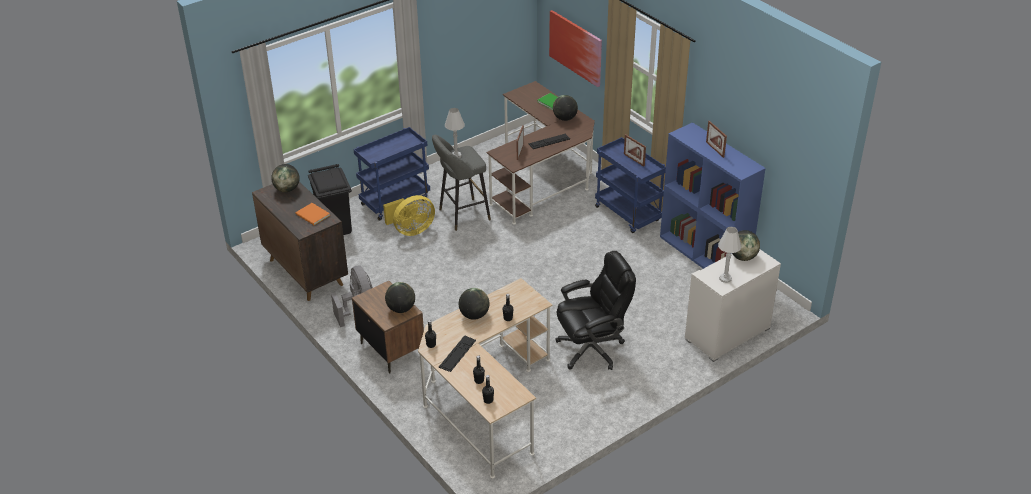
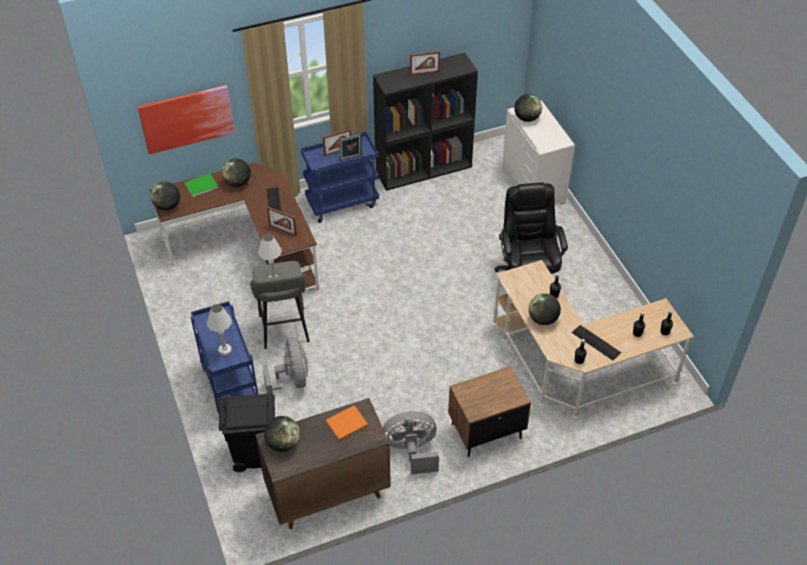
camera: 75 degrees left, 10 degrees up
(401, 309) = (500, 382): globe -> globe (167, 206)
(411, 230) = (291, 380): yellow fan -> grey fan
(629, 169) = (351, 158): none -> picture frame
(705, 255) = (424, 168): blue bookcase -> black bookcase
(725, 279) = (553, 136): white table lamp -> white table lamp (225, 350)

